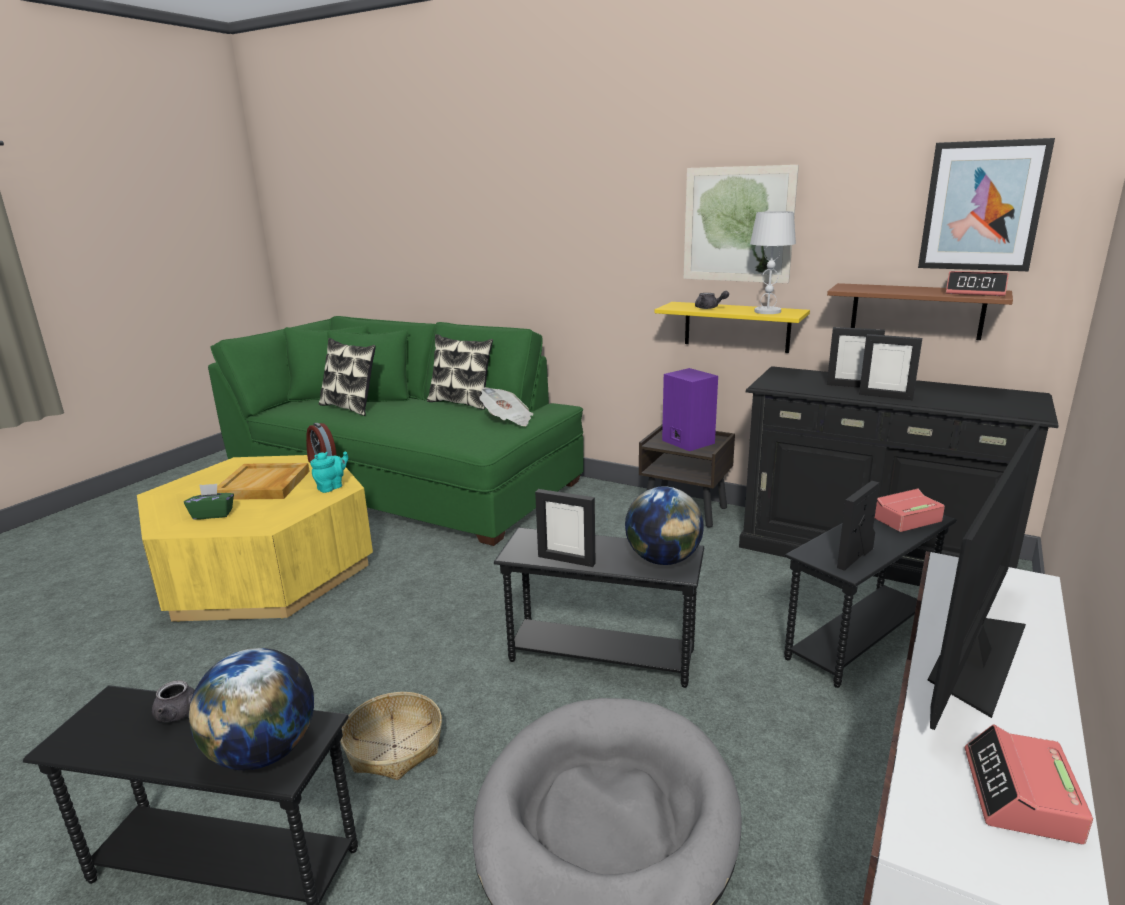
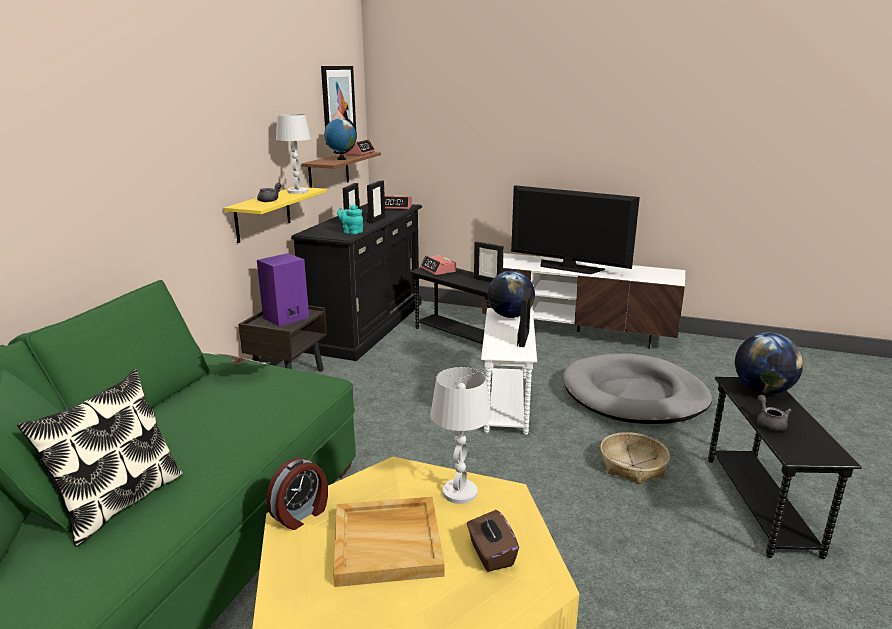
camera: 100 degrees left, 0 degrees up
(213, 514) = (491, 554): green tissue box -> brown tissue box
(290, 508) = (459, 492): none -> white table lamp
(332, 487) = (393, 479): turquoise teapot -> turquoise teapot (351, 232)
(461, 402) = (160, 405): pillow -> none
(601, 655) = (505, 403): black side table -> white side table
(738, 225) = (251, 128): picture -> none
(891, 290) = (341, 159): none -> globe
(1021, 796) = (640, 270): alarm clock -> alarm clock (396, 207)

